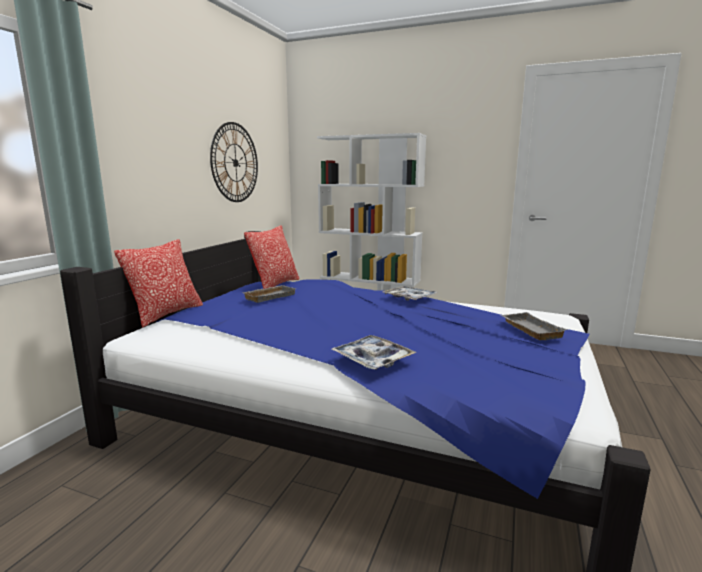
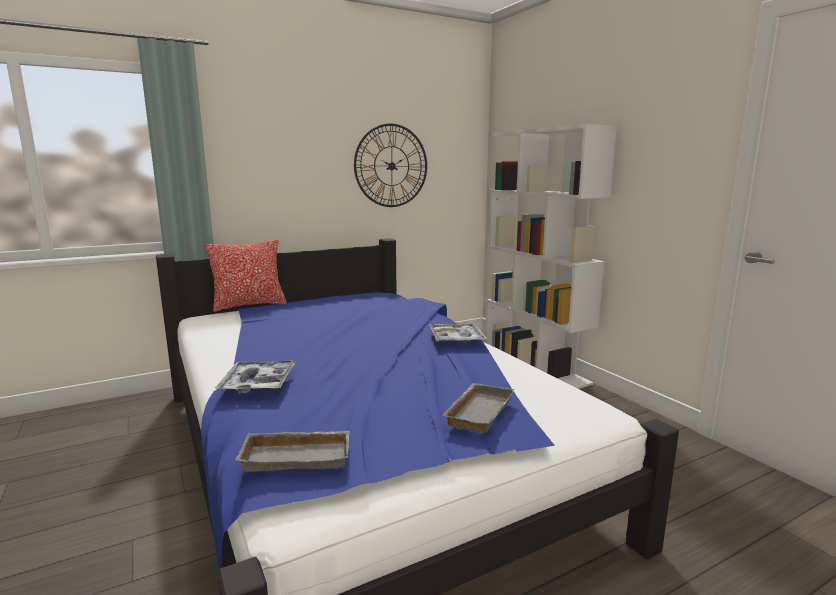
camera: 40 degrees right, 0 degrees up
(269, 296) = (340, 307): grey tray -> grey tray (298, 455)
(275, 285) = (378, 297): pillow -> none

